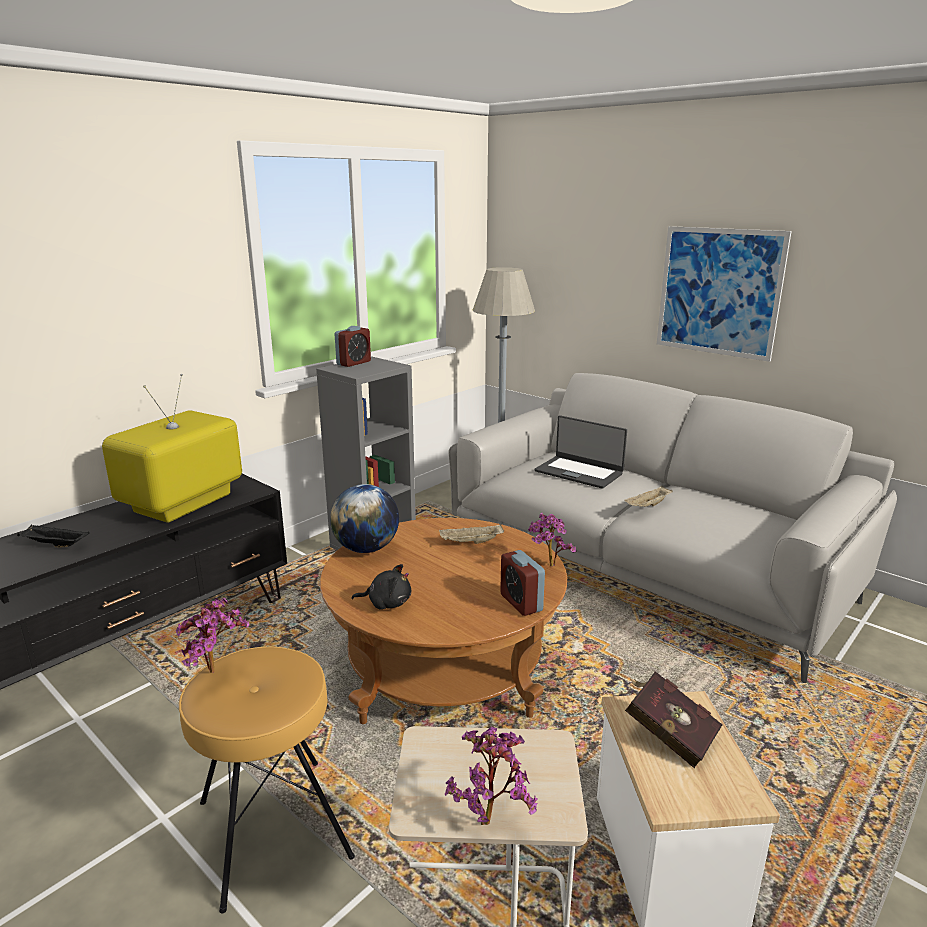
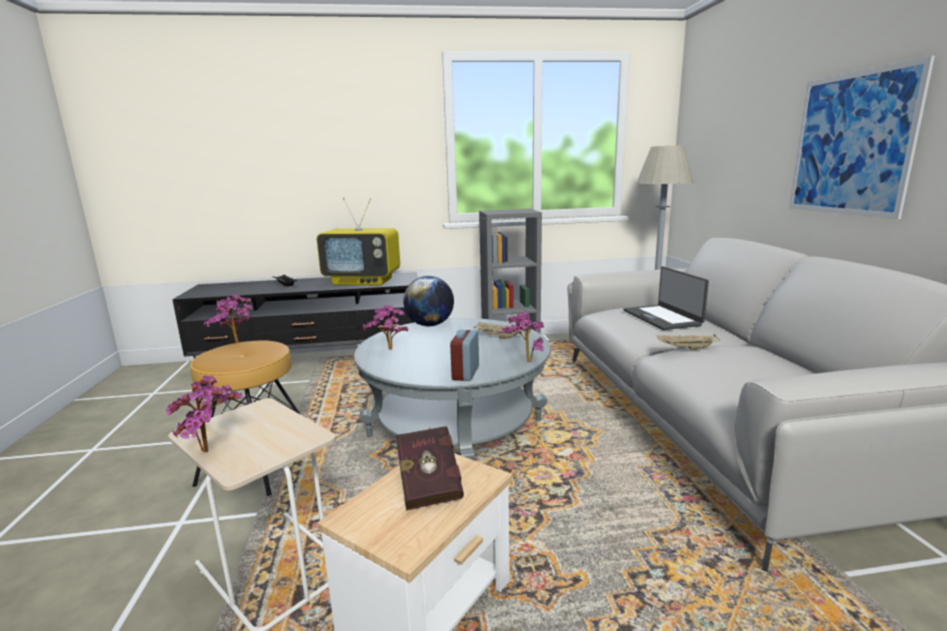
camera: 40 degrees right, 5 degrees down
(183, 504) = (363, 281): television -> television turned 150 degrees counterclockwise
(354, 363) = (508, 210): alarm clock -> none
(386, 603) = (389, 350): black plush toy -> potted plant
(445, 667) = (456, 428): brown coffee table -> grey coffee table

